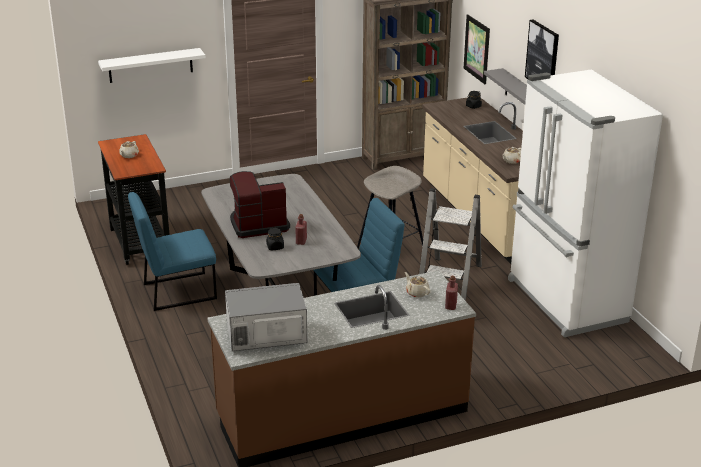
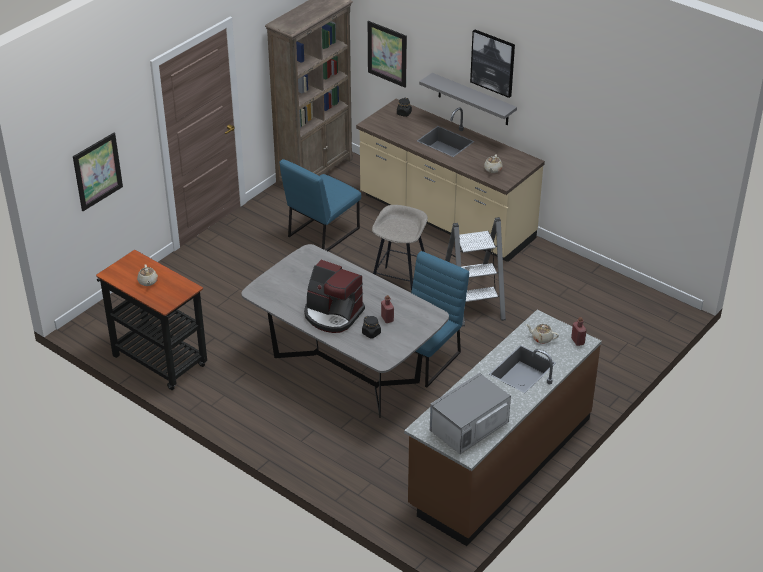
camera: 30 degrees left, 10 degrees up
(150, 65) = (97, 171): white shelf -> picture
(177, 291) = (248, 400): blue chair -> blue chair (322, 233)
(258, 225) = (332, 314): coffee machine -> coffee machine turned 105 degrees counterclockwise
(565, 301) = (577, 283): white fridge -> none

